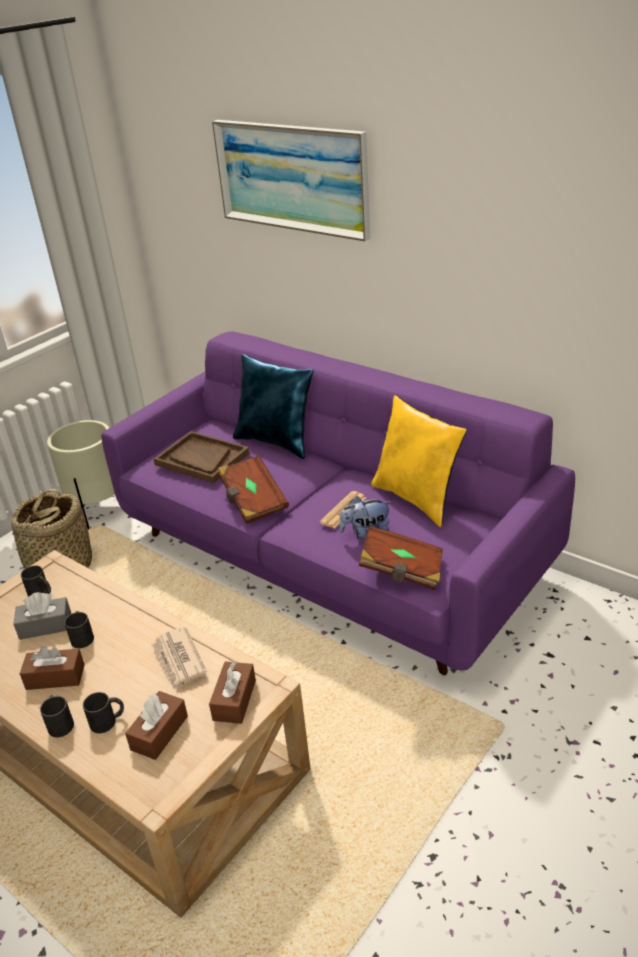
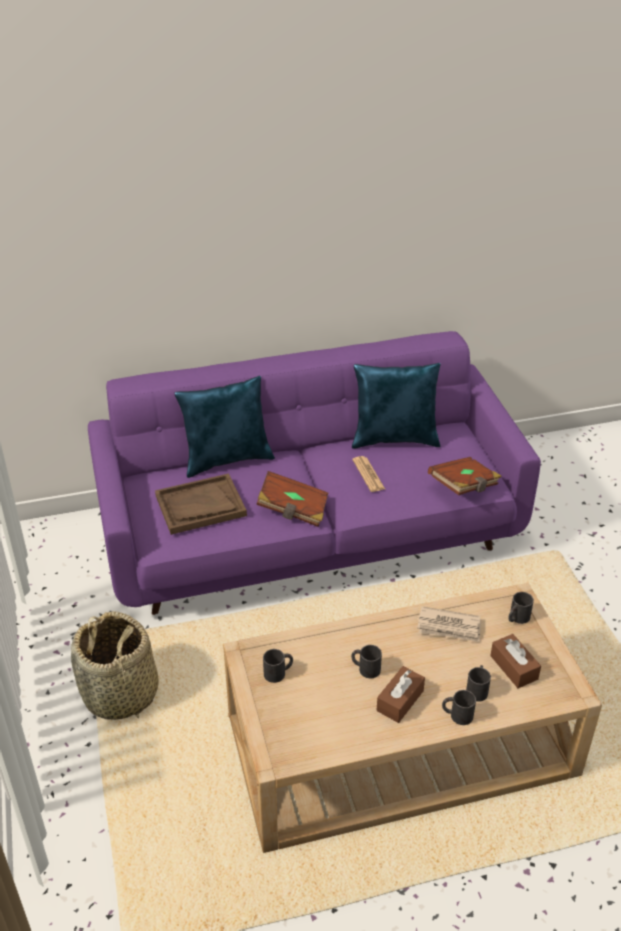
camera: 55 degrees left, 5 degrees up
(45, 626) = (328, 685): grey tissue box -> none
(99, 511) = (64, 632): beige planter -> none
(234, 700) = (517, 618): brown tissue box -> black mug
(291, 177) = (190, 206): picture -> none
(366, 533) = (407, 479): plush toy -> none
(417, 499) = (395, 439): yellow pillow -> blue pillow

